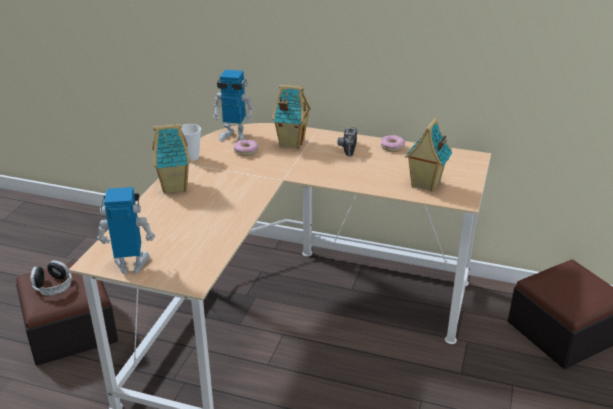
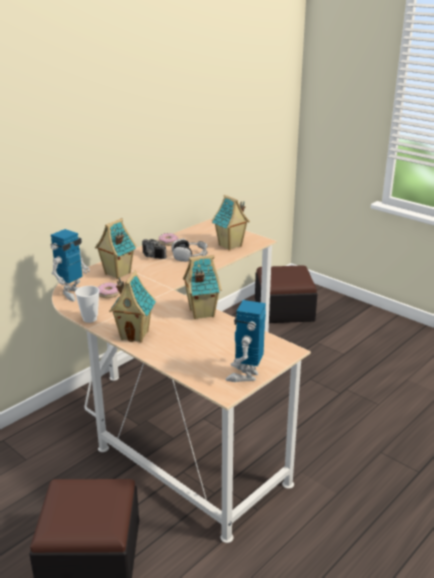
camera: 65 degrees left, 5 degrees down
(53, 286) = (83, 512): headphones -> headphones (190, 256)
(242, 209) = (201, 313): none -> toy house

